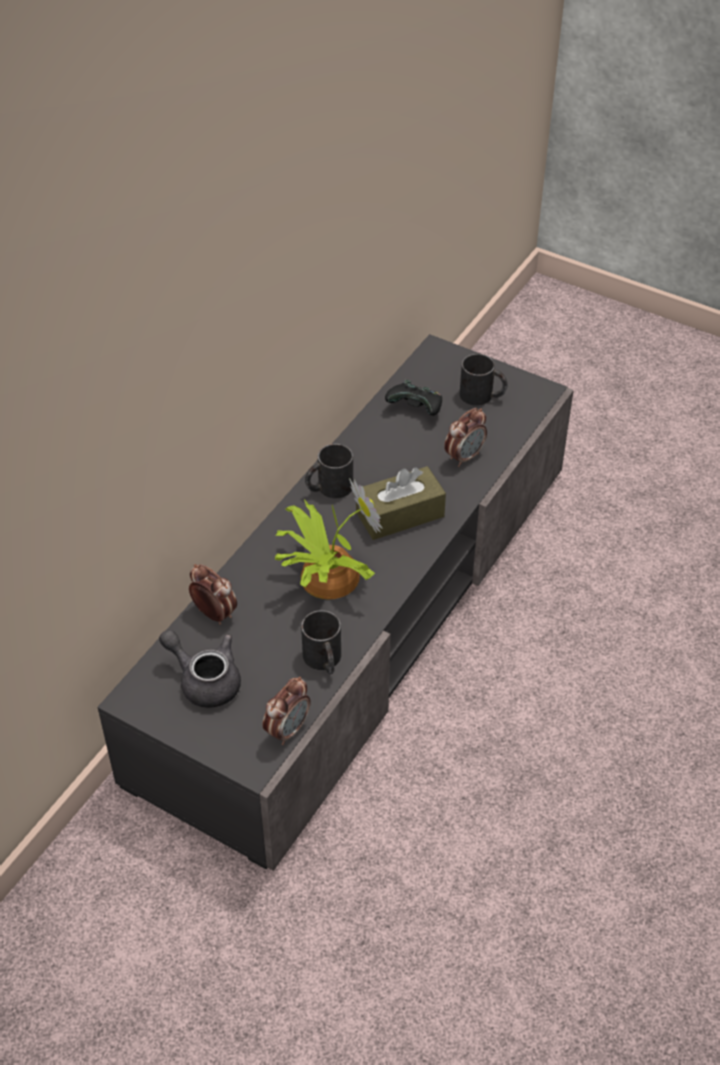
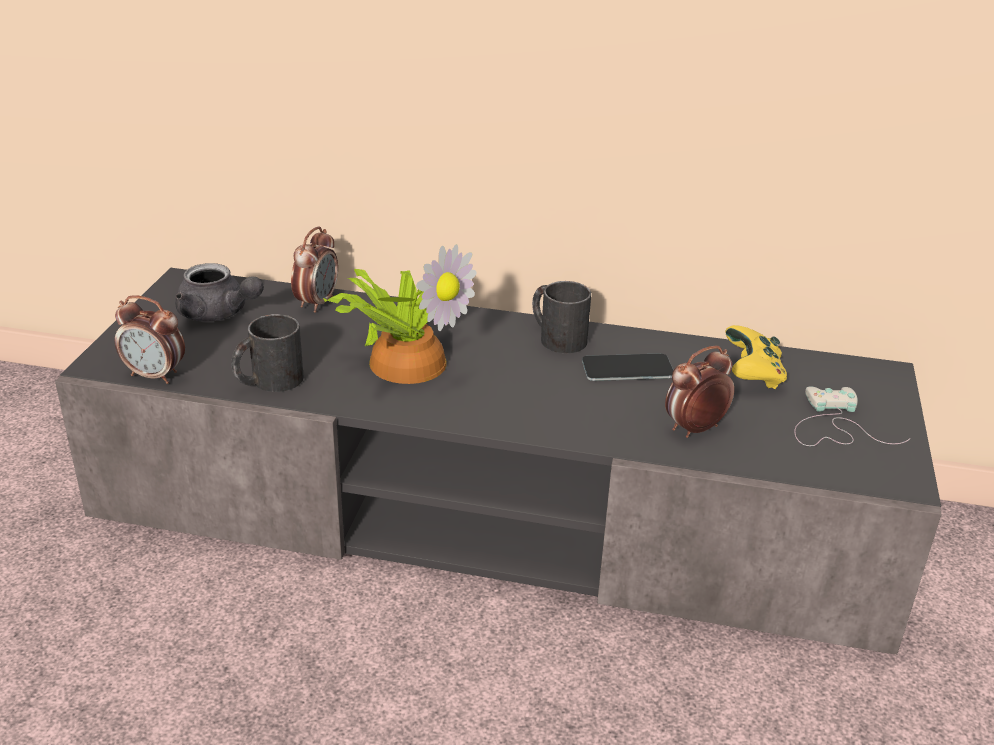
camera: 70 degrees right, 15 degrees down
(205, 680) = (218, 314): grey teapot -> grey teapot turned 105 degrees clockwise
(384, 465) = (627, 368): none -> phone
(400, 514) = (545, 394): brown tissue box -> none
(416, 409) = (752, 375): black game controller -> yellow game controller
(464, 457) = (694, 429): alarm clock -> alarm clock turned 120 degrees clockwise
(482, 396) = (833, 425): black mug -> white game controller

